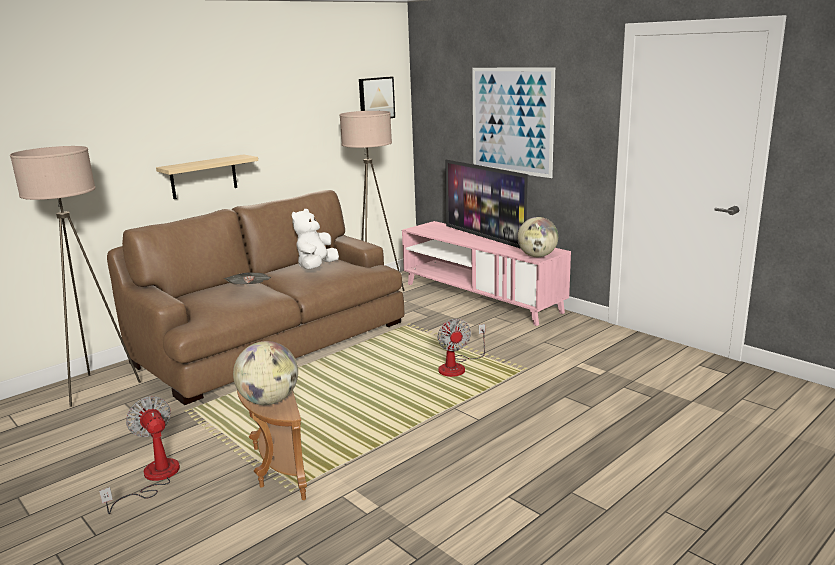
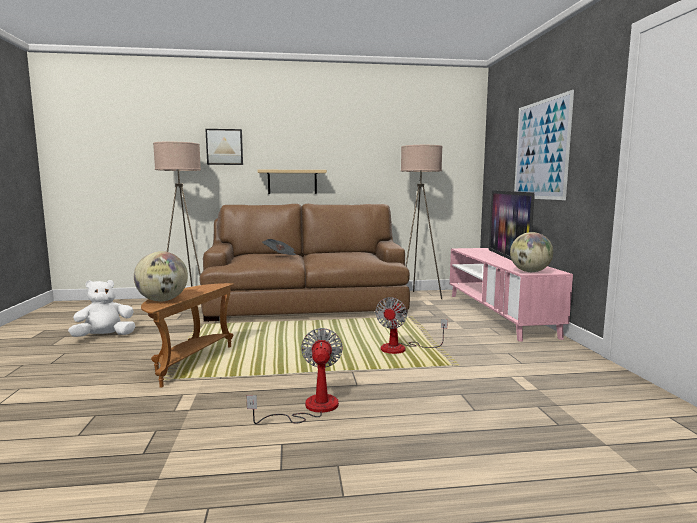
camera: 35 degrees right, 10 degrees down
(153, 478) = (123, 348): fan -> fan (310, 408)
(316, 267) = (346, 254): white plush toy -> white plush toy (104, 336)
(375, 98) = (447, 142): picture -> picture (224, 147)

